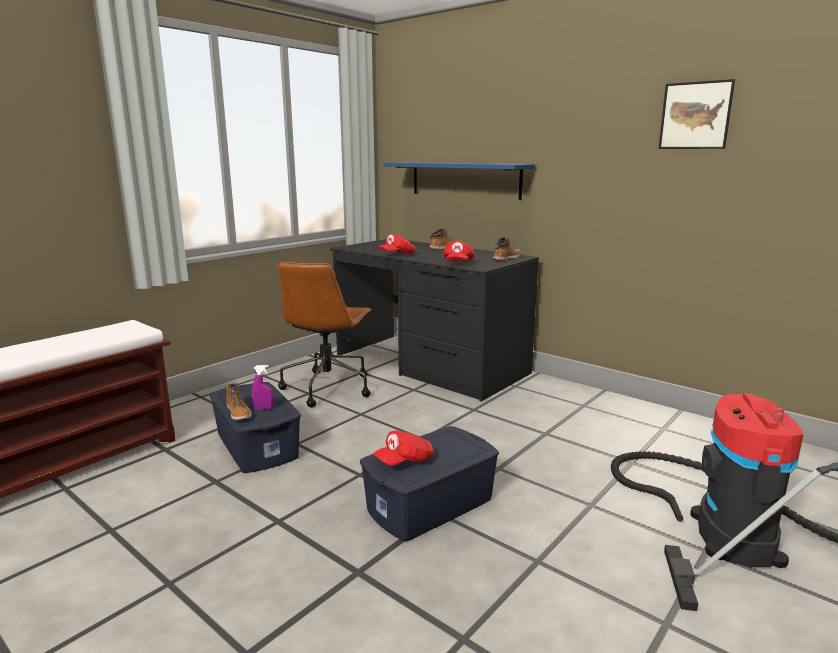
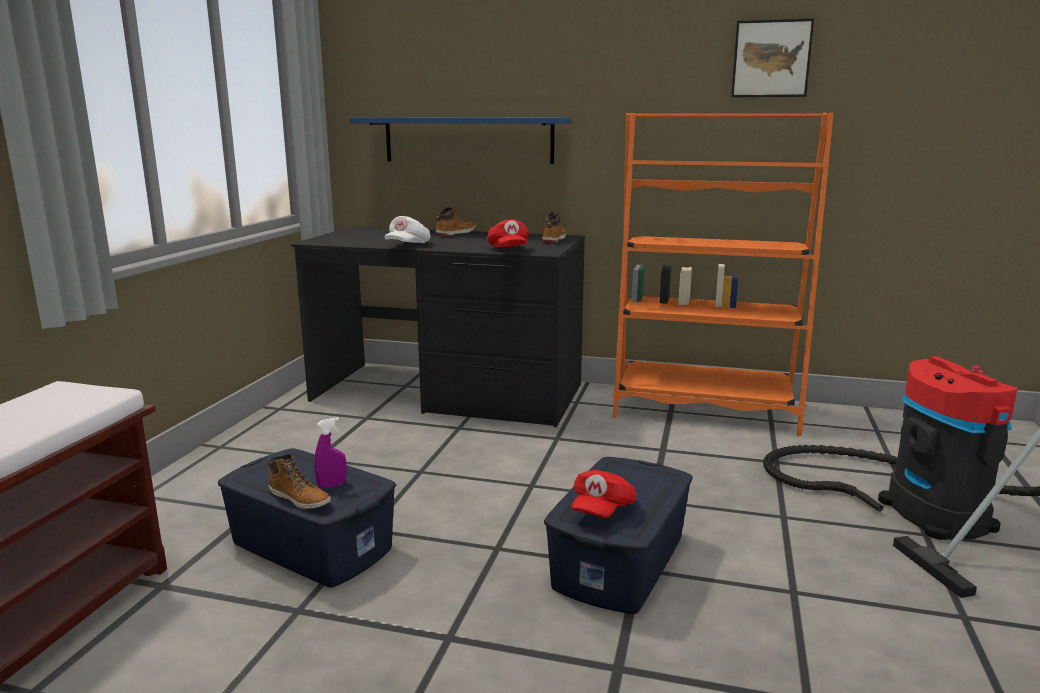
camera: 25 degrees left, 0 degrees up
(328, 387) = (338, 445): brown office chair -> none
(397, 255) = (408, 245): red cap -> white cap
(612, 409) = (704, 410): none -> orange bookcase

